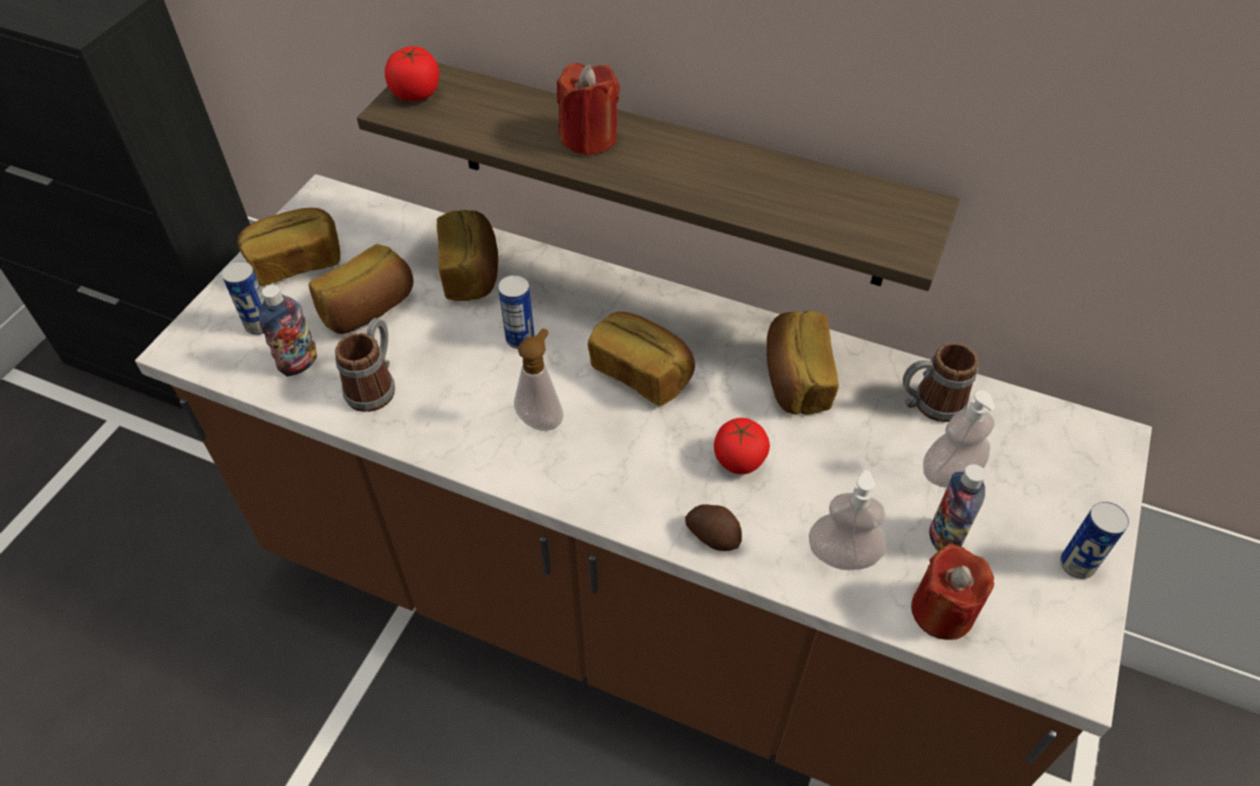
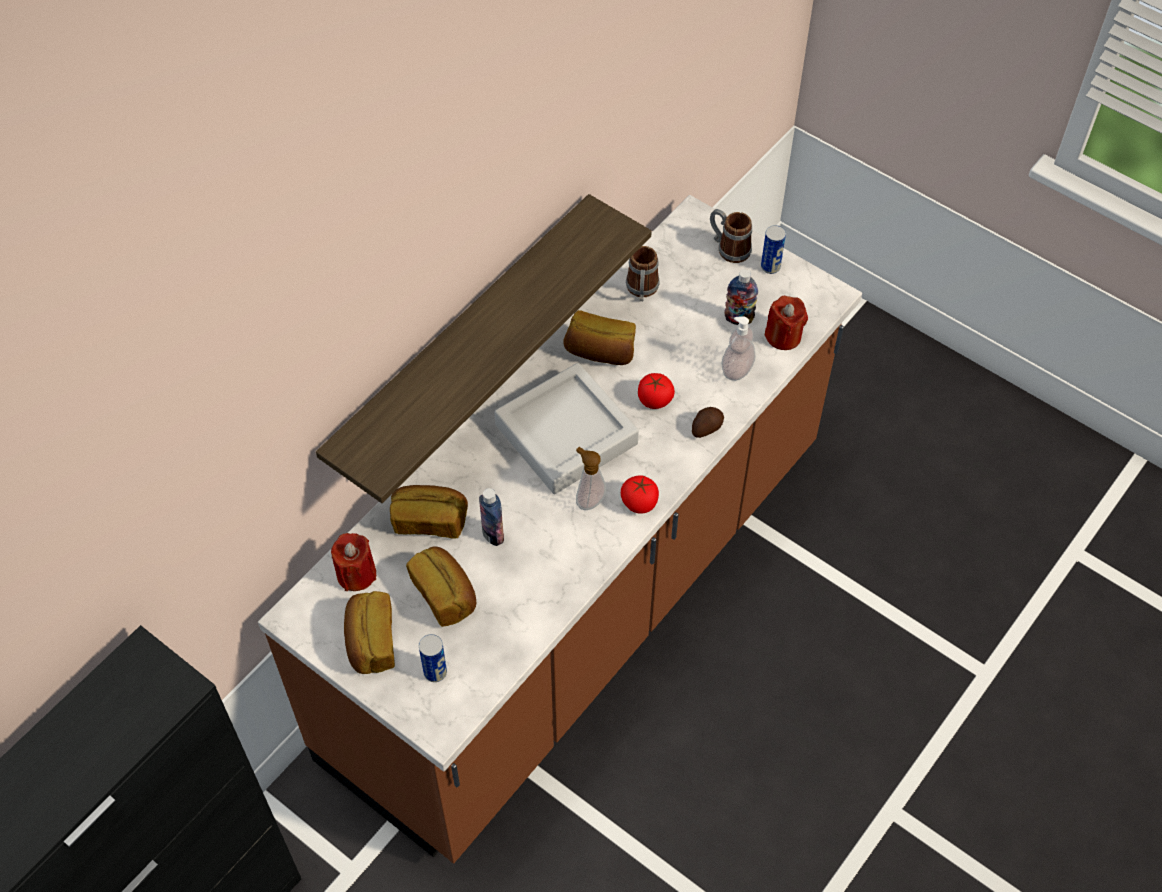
camera: 75 degrees left, 5 degrees up
(299, 363) = (487, 646): bottle -> bottle (493, 534)
(375, 385) = (525, 597): mug -> mug (728, 248)
(416, 93) = (366, 456): tomato -> tomato (639, 502)
(520, 339) = (510, 500): can -> none
(589, 138) = (461, 362): red candle -> red candle (356, 574)
(641, 372) = (566, 434): bread -> grey tray
(949, 473) = (695, 299): soap dispenser -> none

